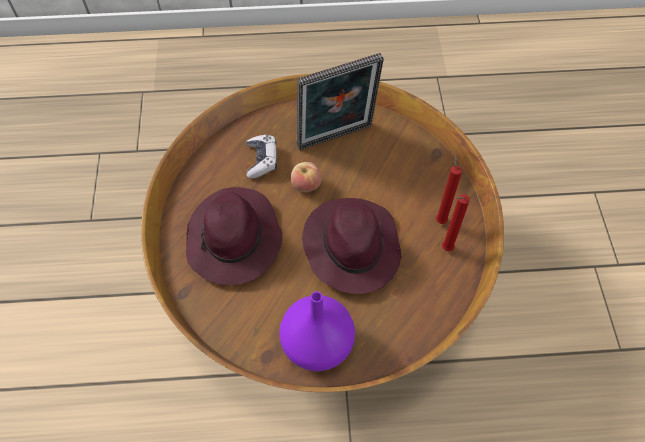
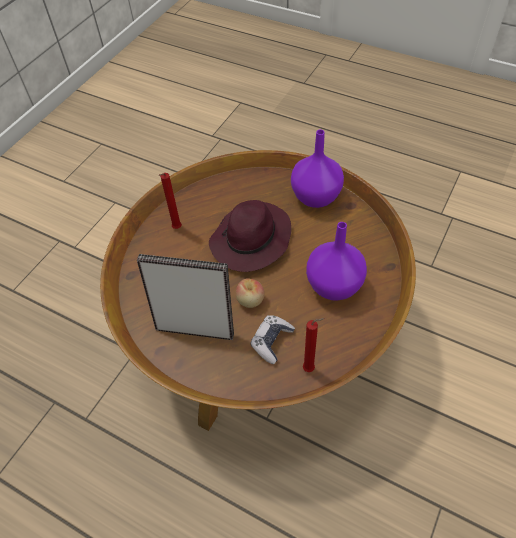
camera: 145 degrees left, 5 degrees down
(234, 240) = (333, 285): purple hat -> purple vase
(445, 249) = (191, 210): red candle -> red candle (310, 369)

